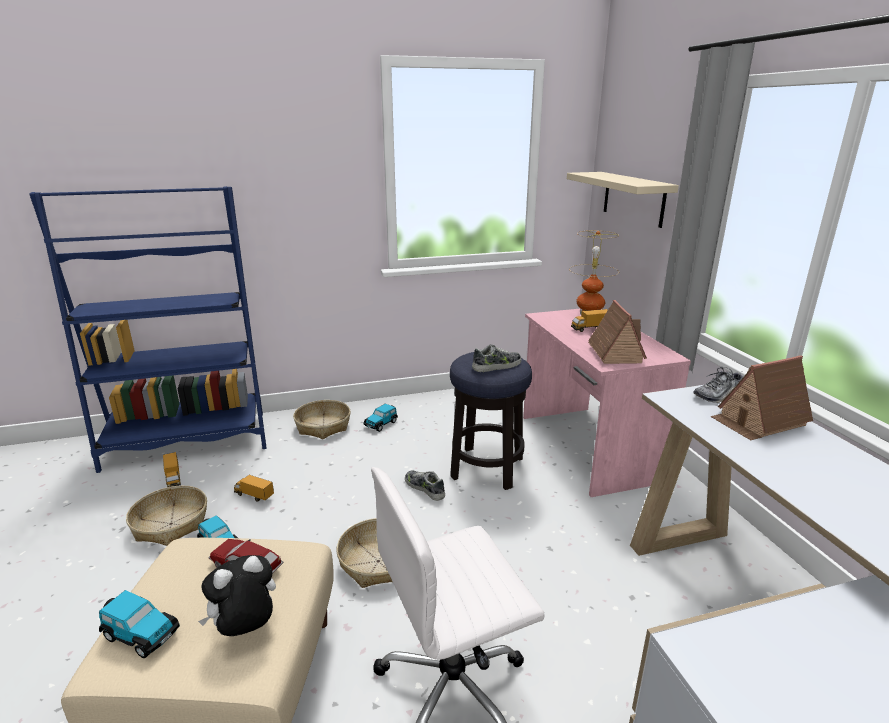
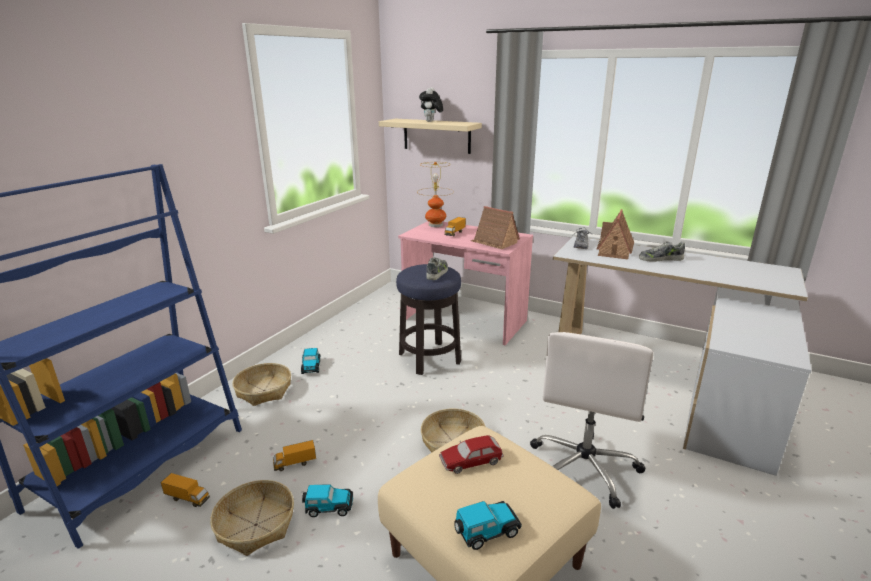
camera: 45 degrees left, 0 degrees up
(246, 629) = (533, 483): plush toy -> plush toy (431, 121)
(425, 488) = (411, 389): shoe -> shoe (660, 259)

